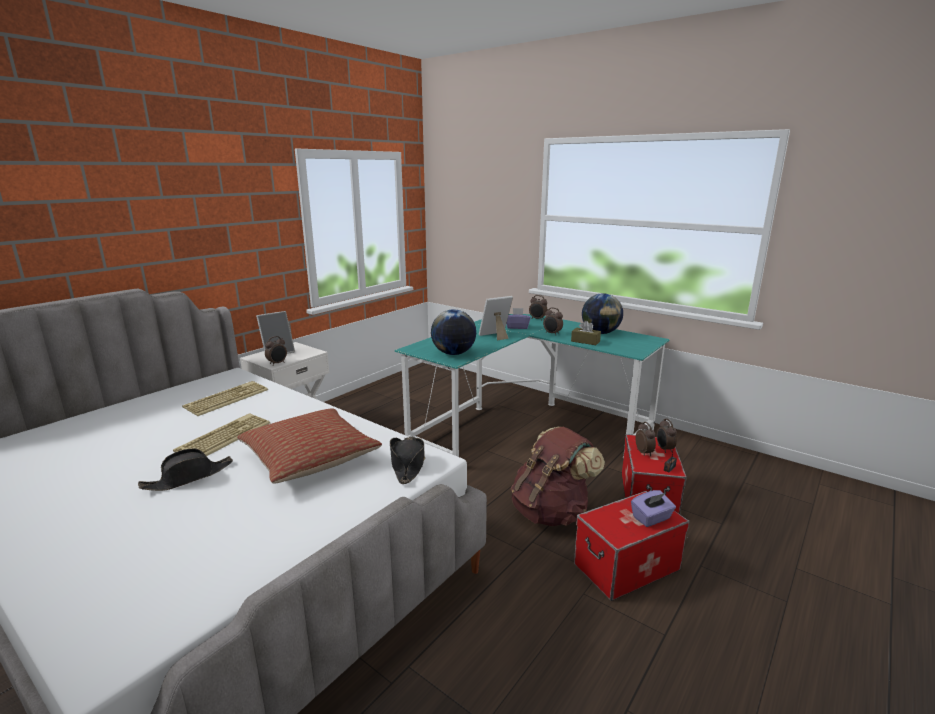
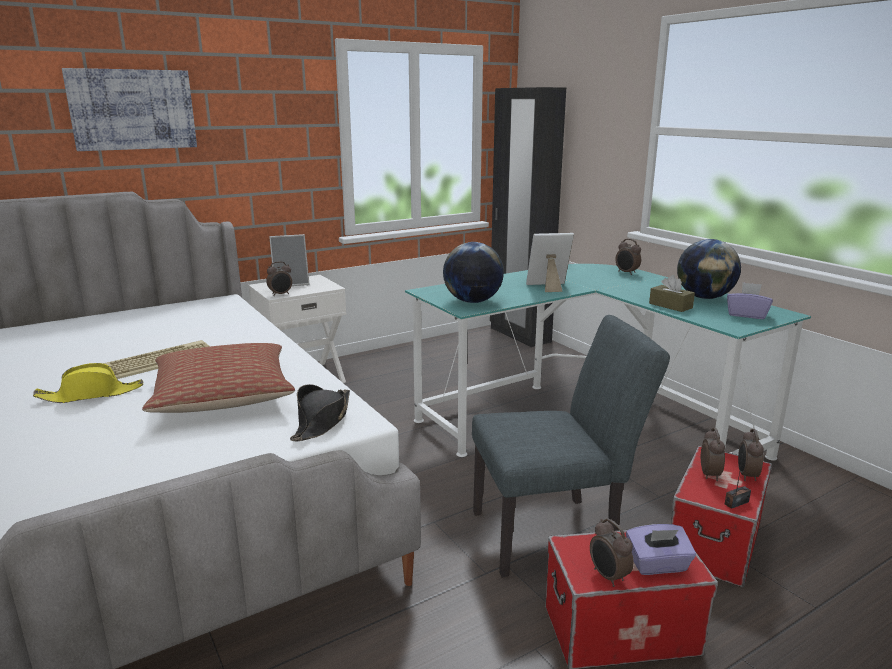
camera: 20 degrees right, 0 degrees up
(131, 215) = (132, 109): none -> picture
(189, 477) = (91, 394): black hat -> yellow hat
(227, 398) = (197, 323): keyboard -> none
(443, 370) = (519, 335): none -> black wardrobe
(517, 327) = (588, 279): purple tissue box -> purple tissue box (746, 315)
(551, 512) = (555, 533): brown backpack -> grey chair
(552, 333) = (630, 292): alarm clock -> alarm clock (608, 577)

